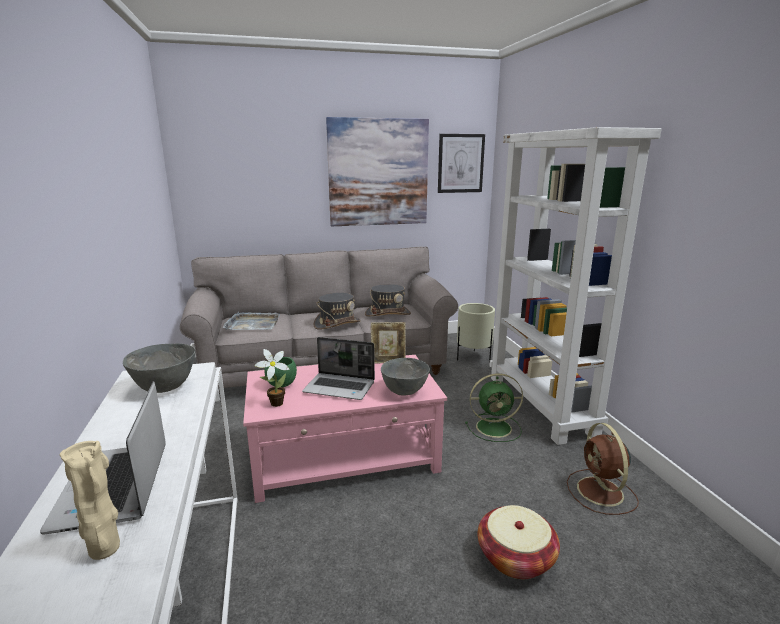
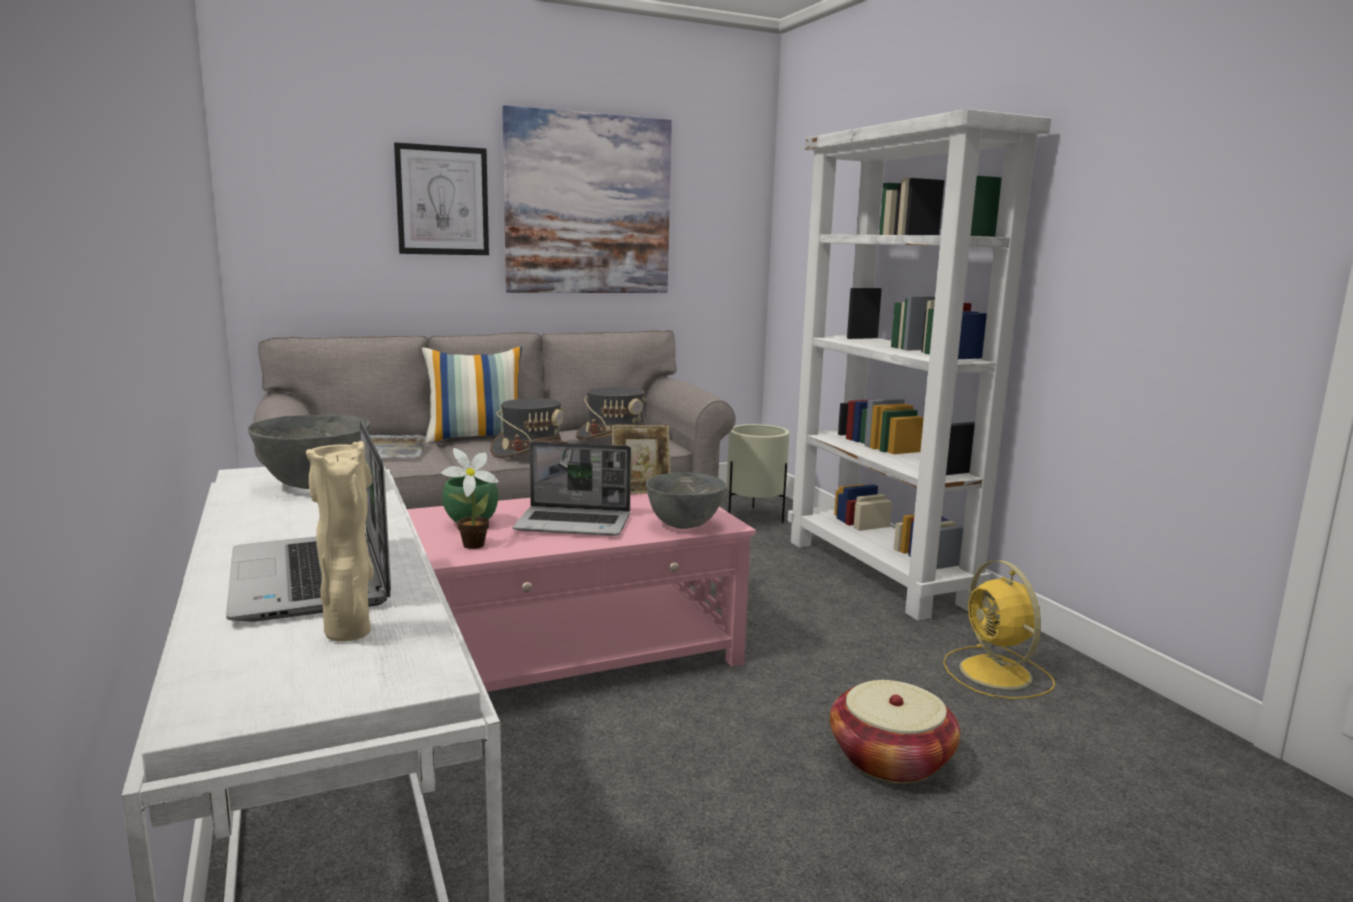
camera: 10 degrees left, 5 degrees down
(310, 312) = (476, 438): none -> pillow
(460, 163) = (721, 196): picture -> picture (442, 200)
(495, 427) = (815, 604): green fan -> none
(601, 493) = (997, 674): brown fan -> yellow fan

